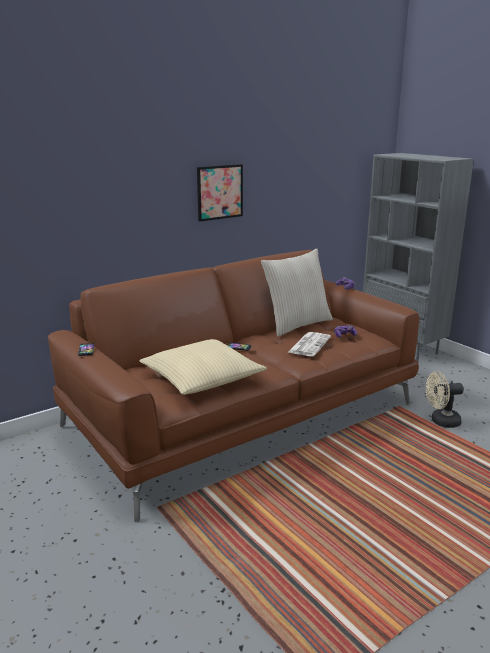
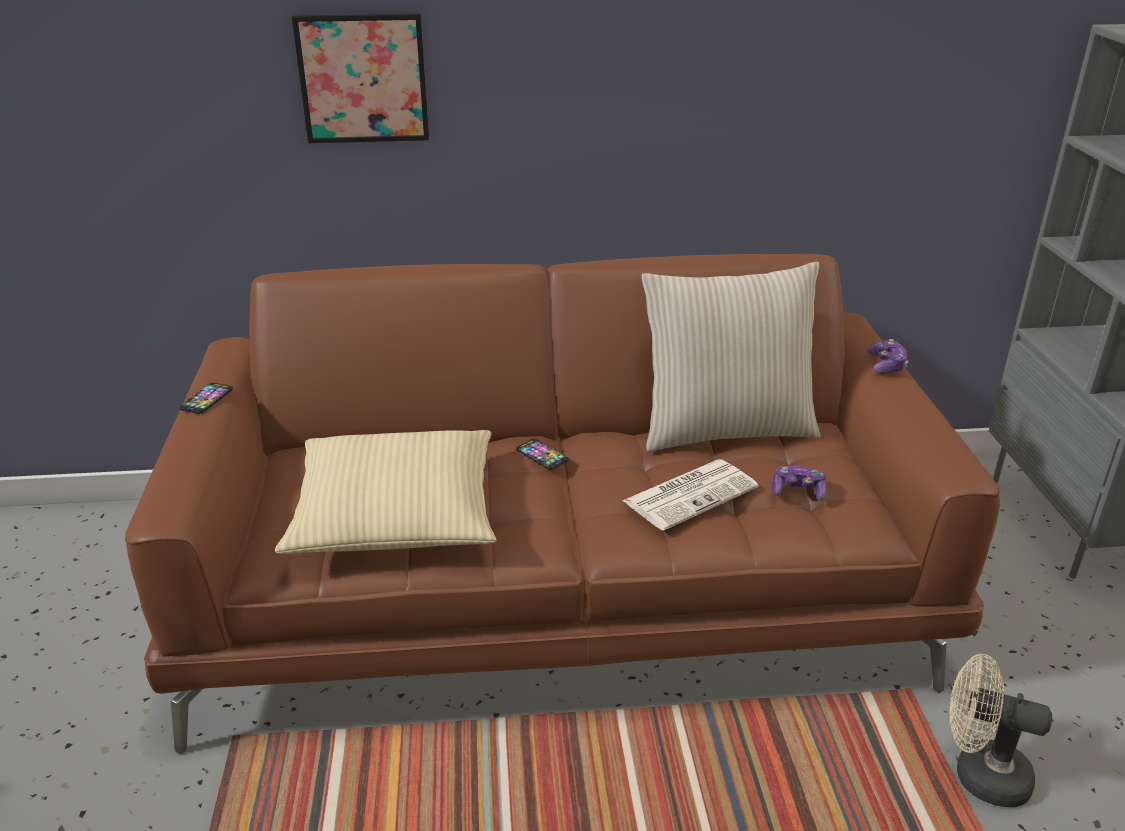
camera: 30 degrees right, 10 degrees up
(219, 192) = (616, 94): picture -> picture (363, 79)

